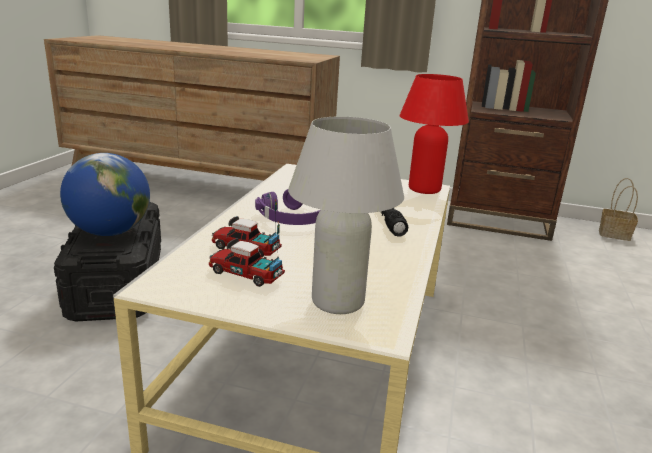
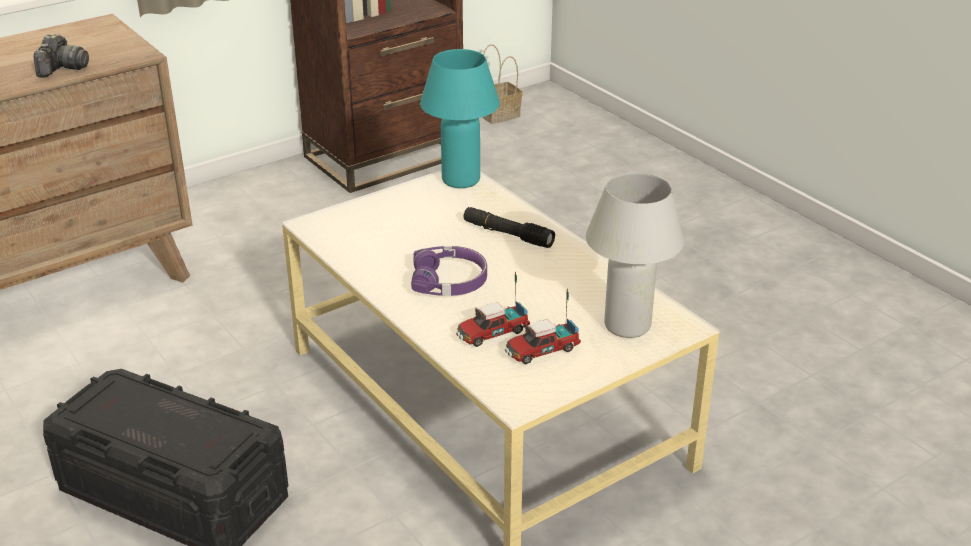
camera: 50 degrees left, 10 degrees up
(110, 232) = (182, 428): globe -> none
(265, 56) = (62, 69): none -> camera
(424, 189) = (460, 180): red table lamp -> turquoise table lamp

